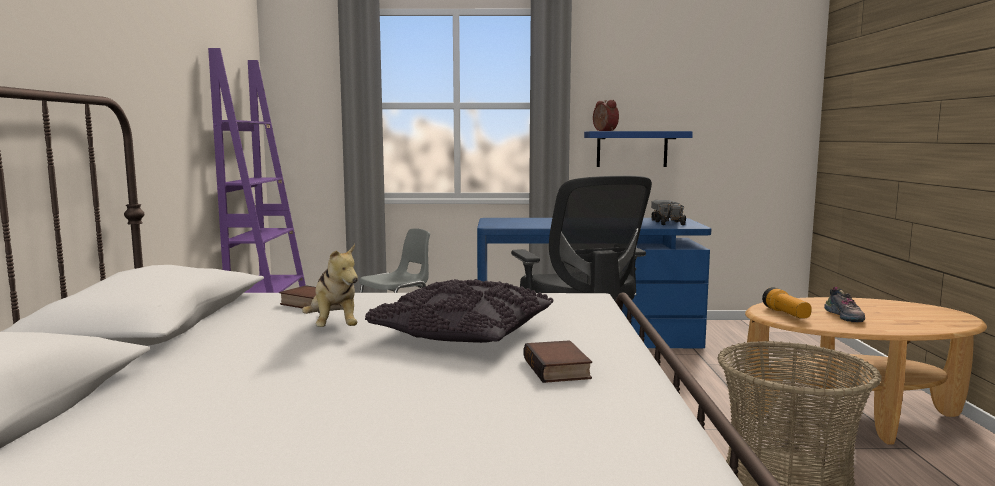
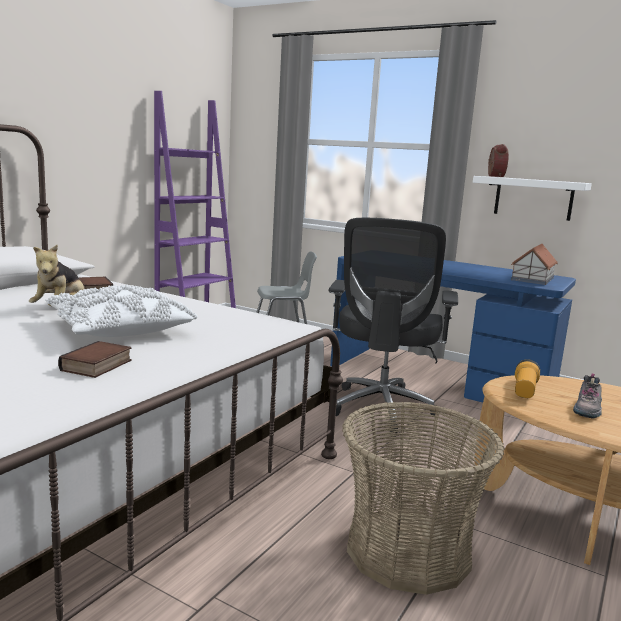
camera: 30 degrees right, 5 degrees up
(463, 333) = (120, 328): black pillow -> white pillow
(632, 149) = (533, 198): blue shelf -> white shelf
(668, 222) = (533, 279): toy truck -> toy house

